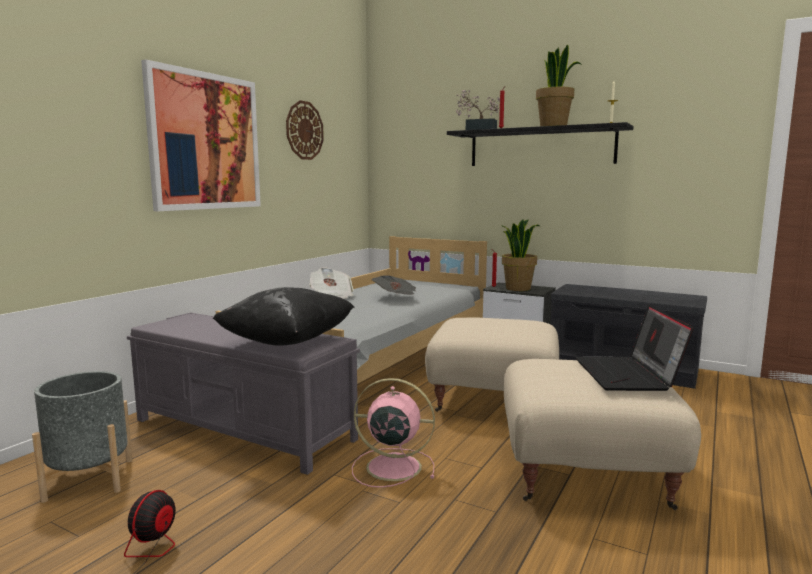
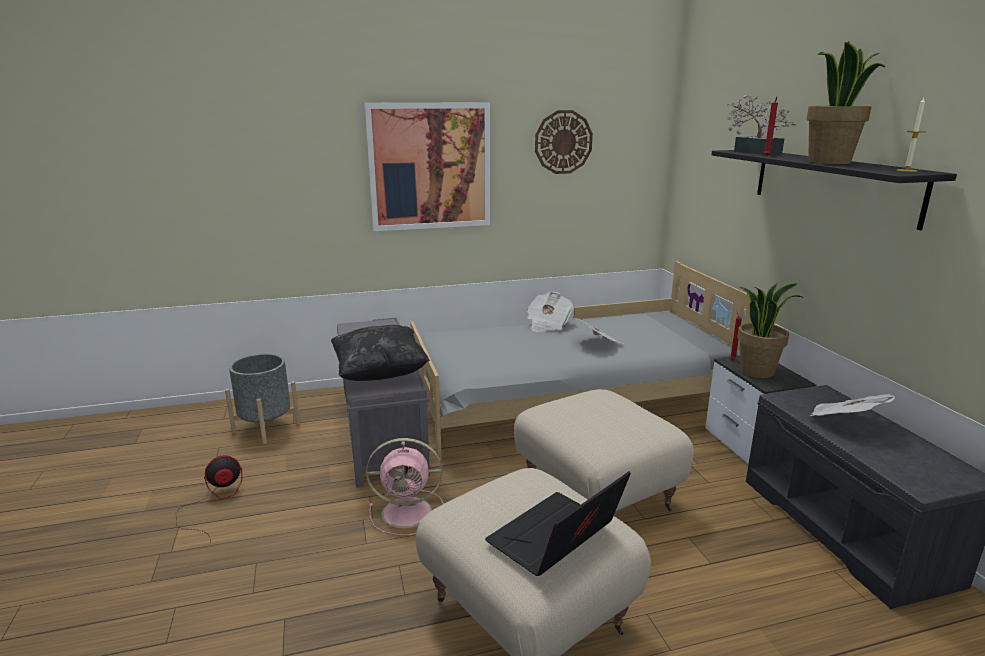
camera: 45 degrees right, 10 degrees up
(391, 467) = (409, 512): pink fan -> pink fan turned 120 degrees clockwise
(611, 292) = (845, 422): none -> newspaper

